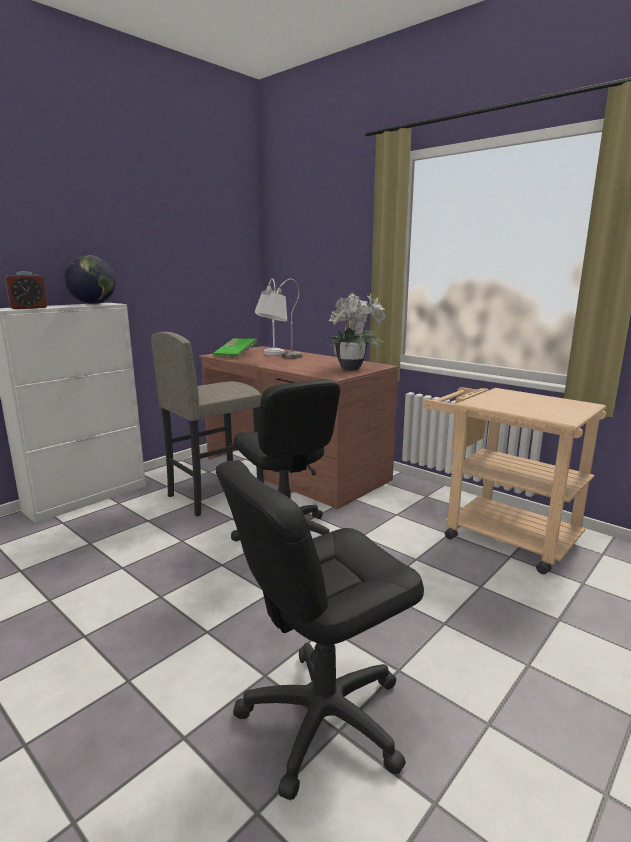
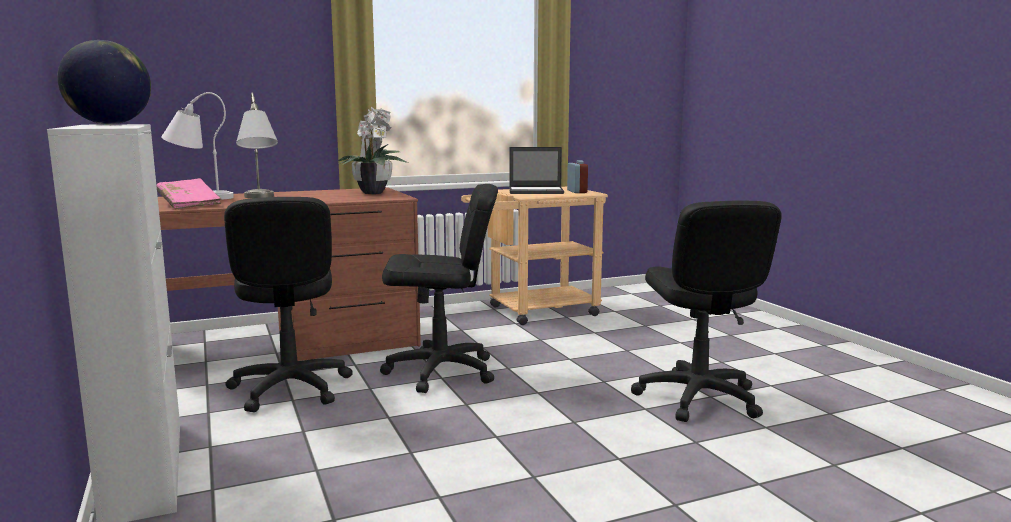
camera: 65 degrees left, 5 degrees down
(29, 308) = (117, 126): alarm clock -> alarm clock (577, 191)
(215, 494) = (290, 389): grey stool -> black office chair
(235, 355) = (189, 205): green book -> pink book
(520, 400) = (536, 191): none -> laptop

